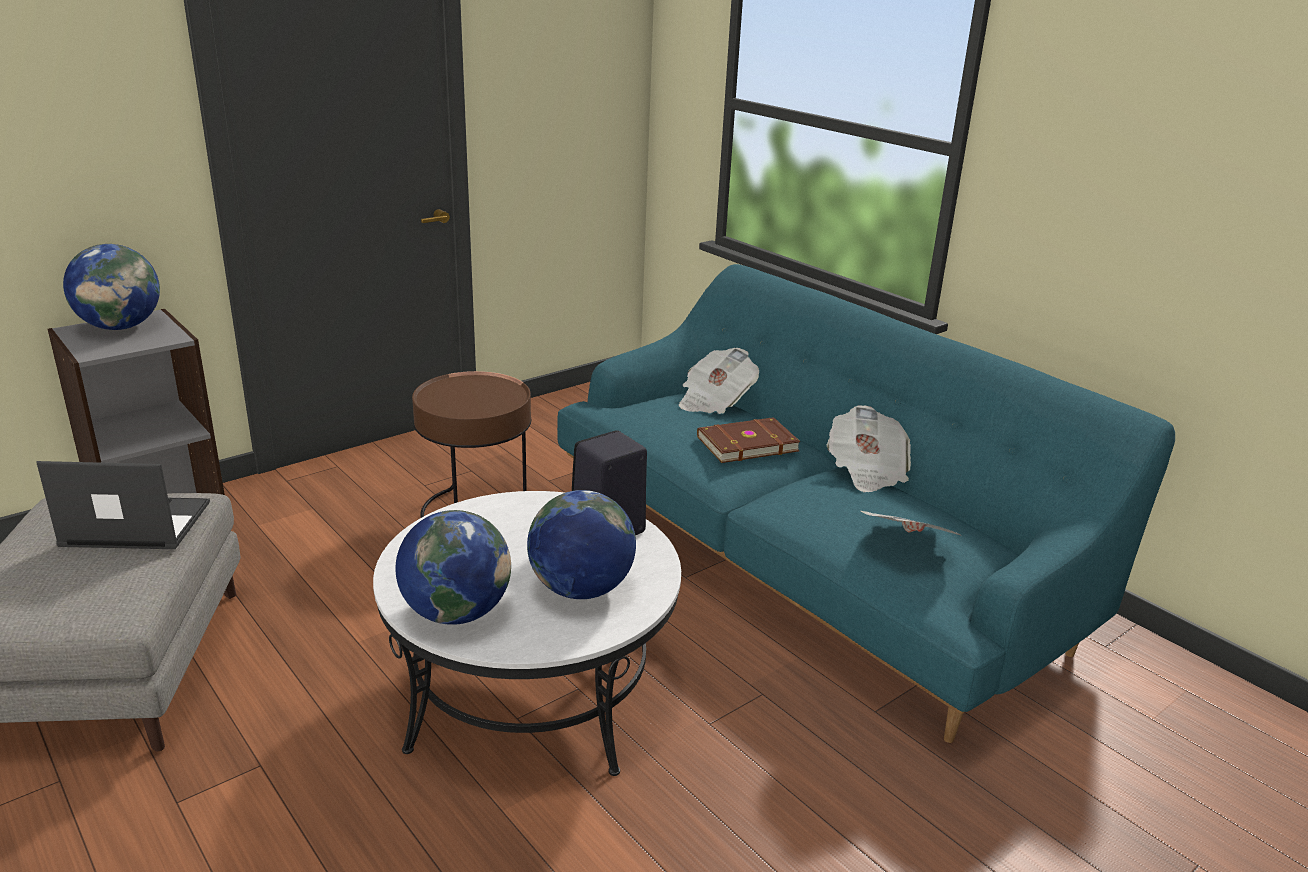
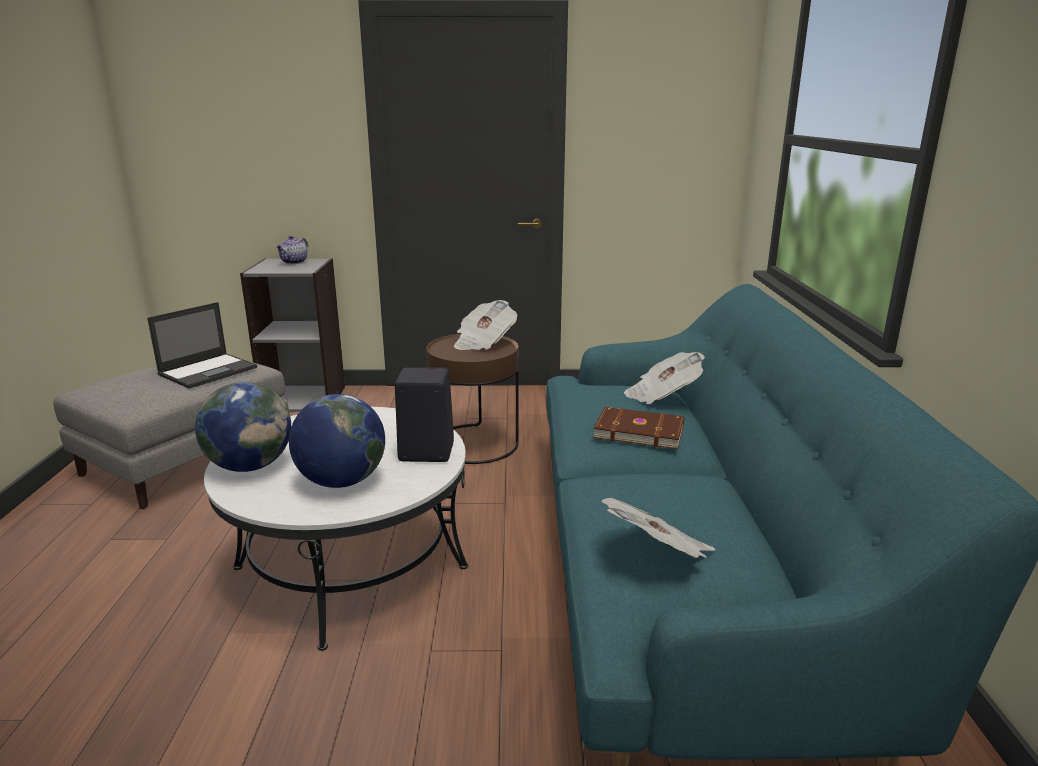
camera: 40 degrees right, 5 degrees down
(120, 327) = (294, 262): globe -> teapot
(134, 524) = (209, 371): laptop -> laptop turned 90 degrees clockwise
(866, 471) = (720, 483): newspaper -> newspaper (483, 342)

